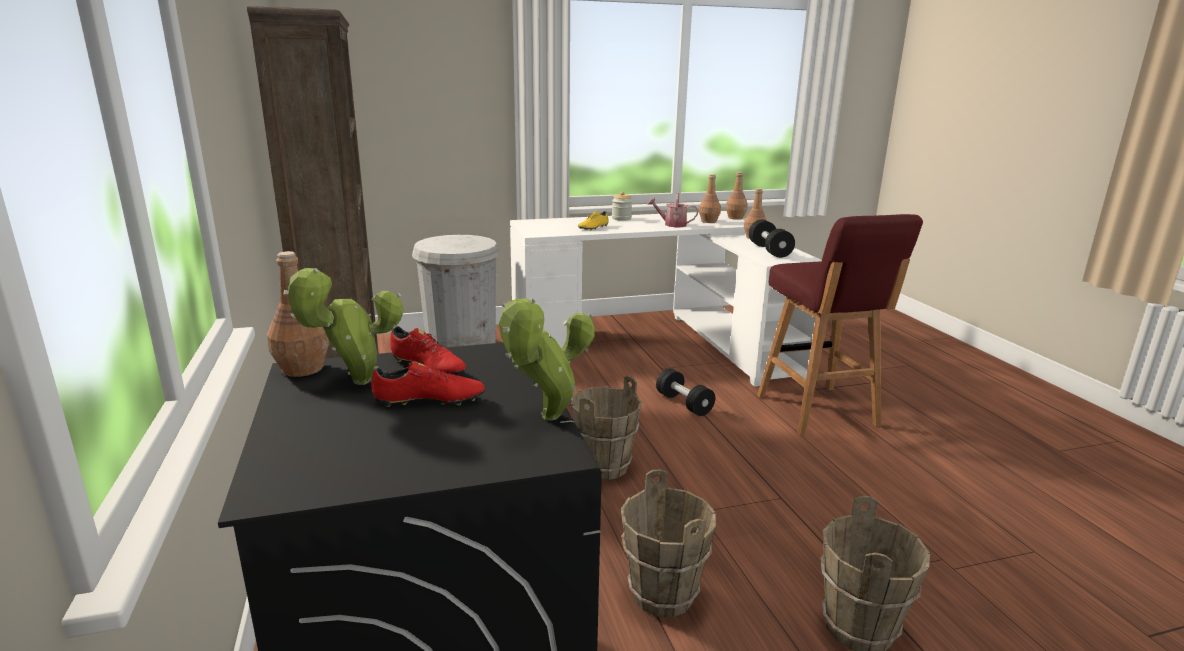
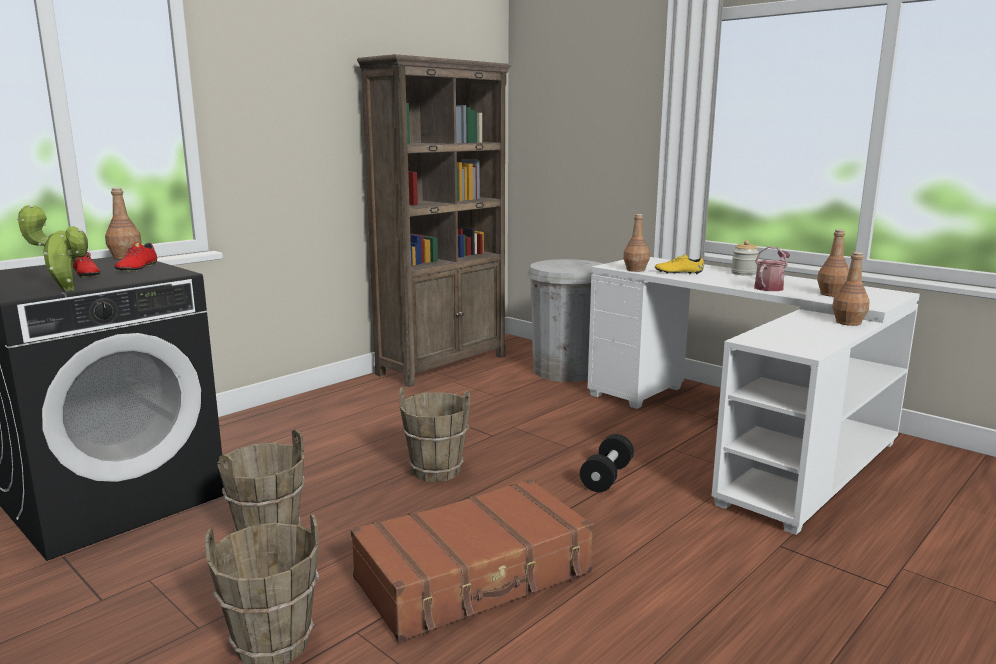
camera: 60 degrees right, 5 degrees down
(355, 383) = (108, 264): potted plant -> none
(672, 224) = (770, 287): watering can -> watering can turned 60 degrees clockwise
(735, 218) = (887, 299): brown bottle -> brown bottle (636, 270)
(769, 250) = (800, 334): black dumbbell -> none
(799, 501) = (475, 577): none -> brown suitcase
(818, 411) = (712, 556): red stool -> none

